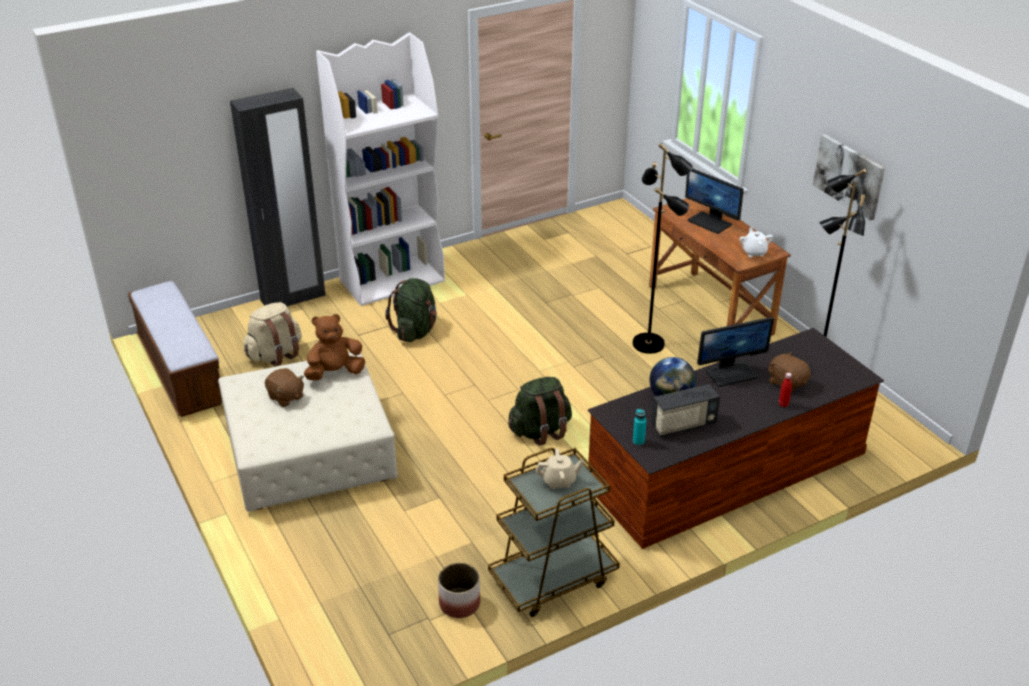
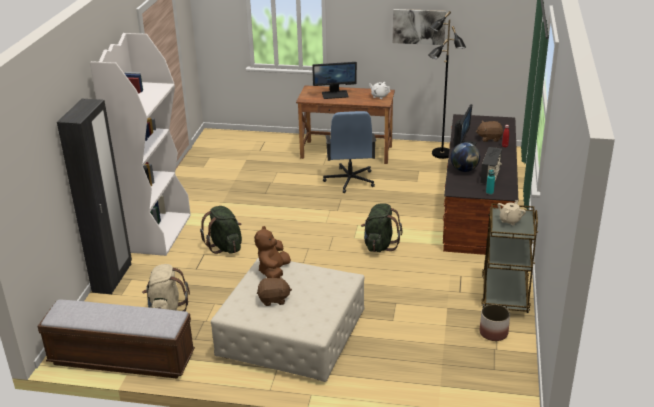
camera: 50 degrees left, 5 degrees down
(649, 344) = (350, 181): black floor lamp -> blue office chair

